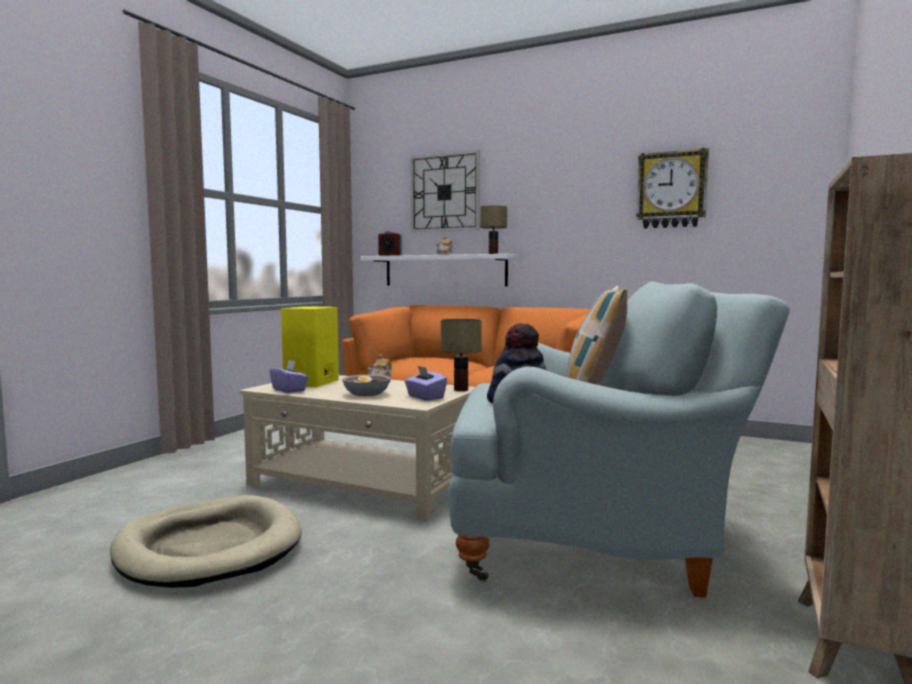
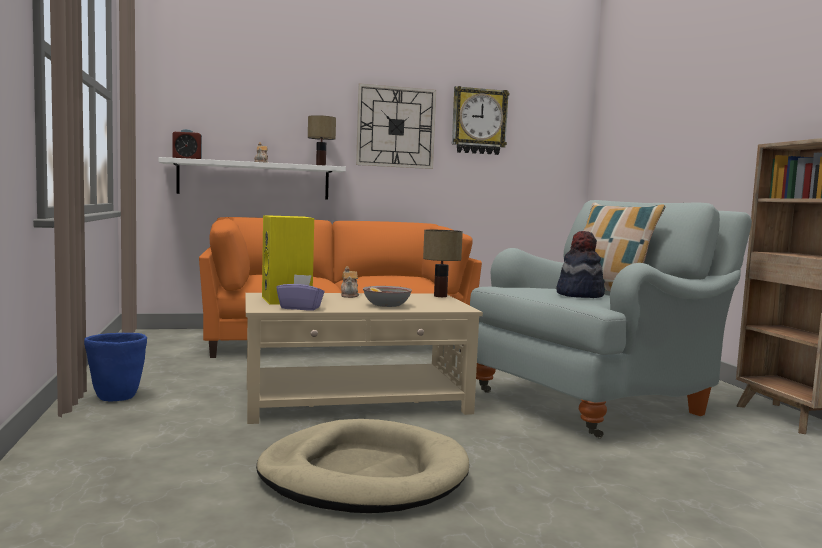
camera: 40 degrees left, 0 degrees up
(228, 447) = (116, 397): none -> blue planter
(425, 397) = (441, 303): purple tissue box -> none
(445, 192) = (256, 94): wall clock -> wall clock (396, 127)

